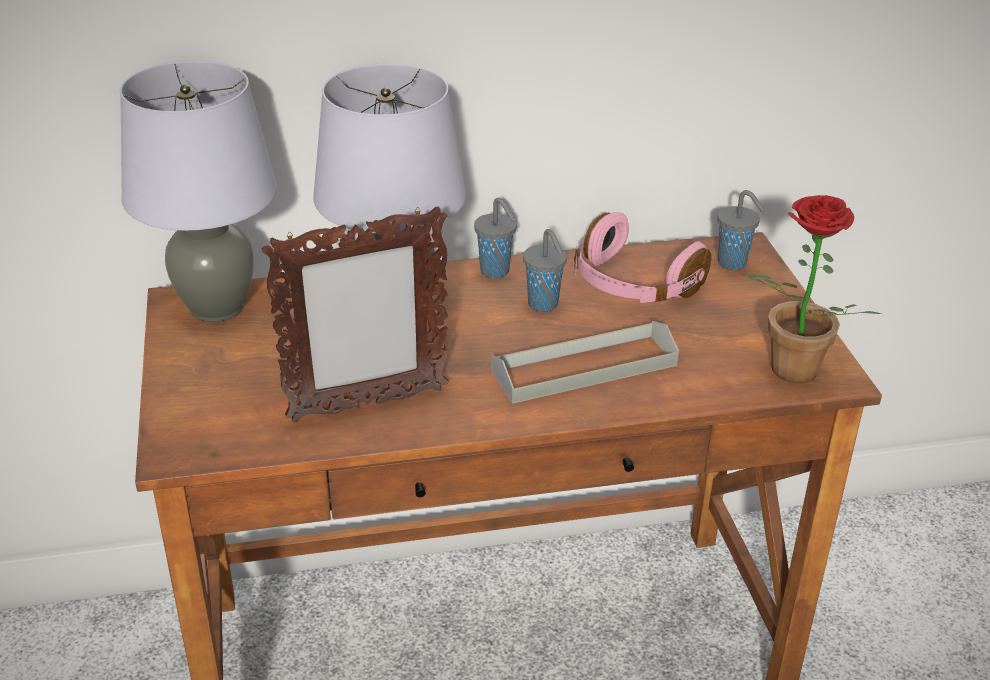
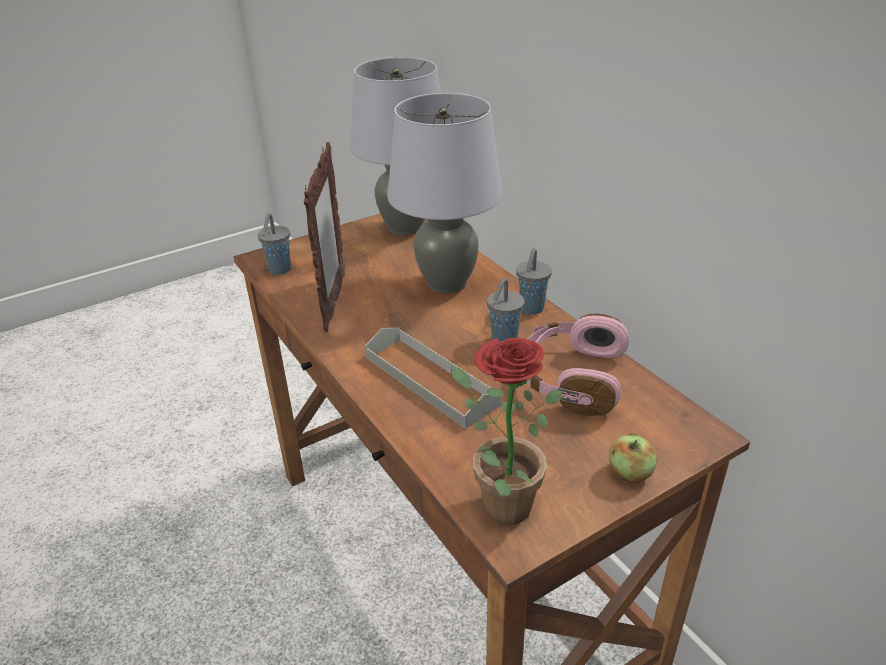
camera: 70 degrees right, 0 degrees up
(366, 404) = (334, 302): picture frame -> picture frame turned 135 degrees counterclockwise
(733, 264) = (664, 431): grey cup -> grey cup (279, 270)
(778, 297) = (629, 473): none -> apple

